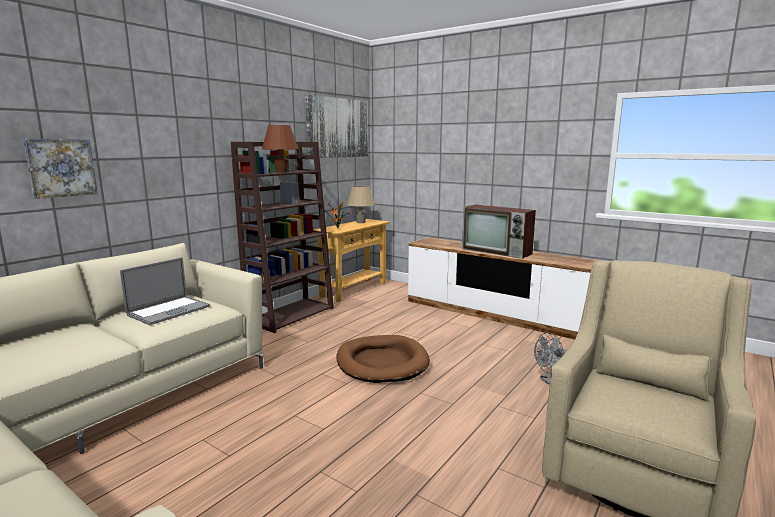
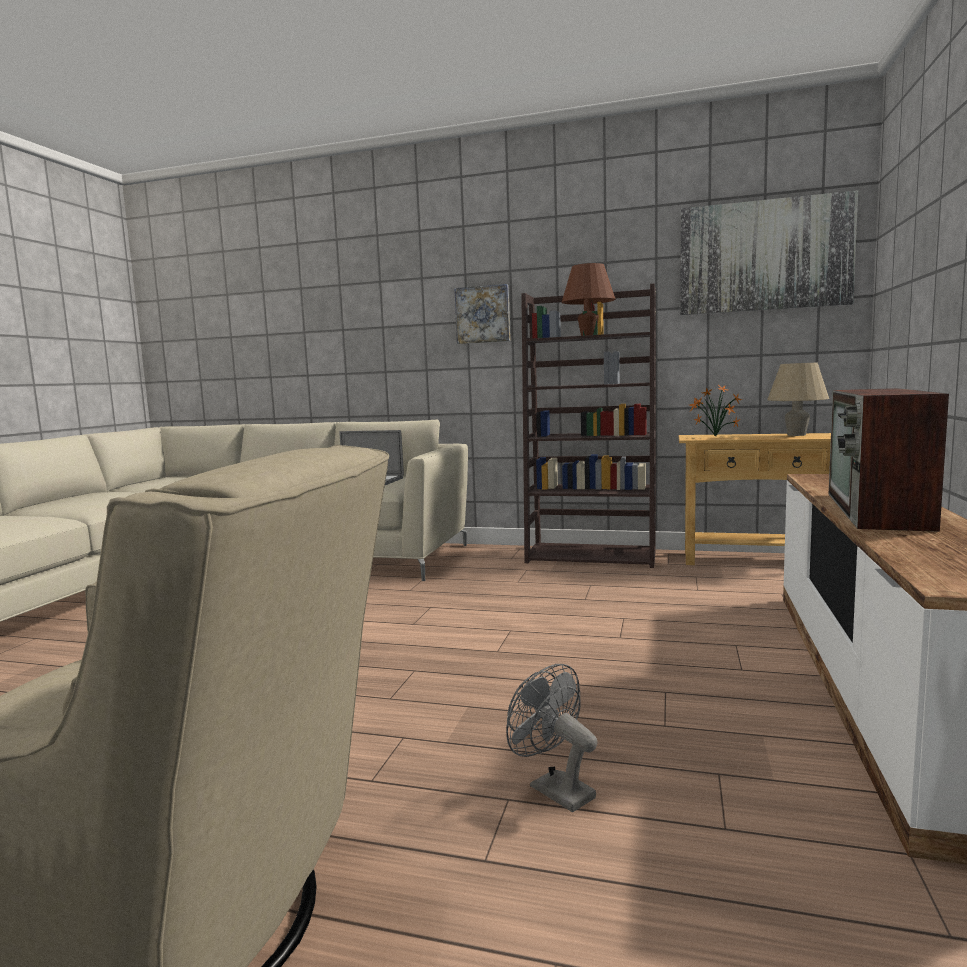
camera: 70 degrees right, 5 degrees down
(61, 167) = (351, 335): picture -> picture (483, 314)
(382, 362) = (494, 630): brown dog bed -> none

